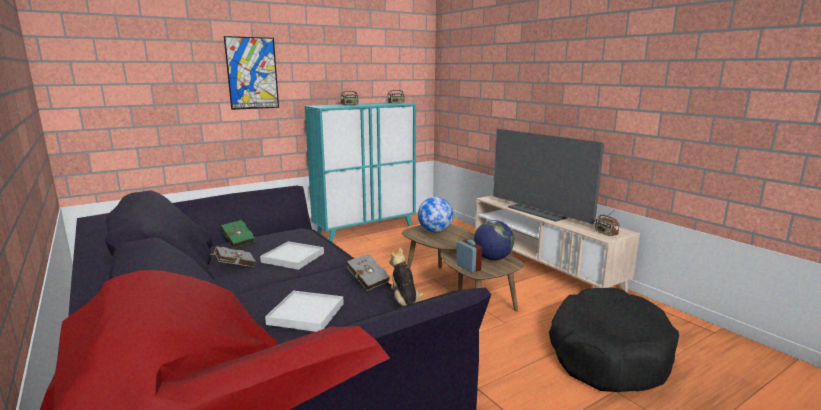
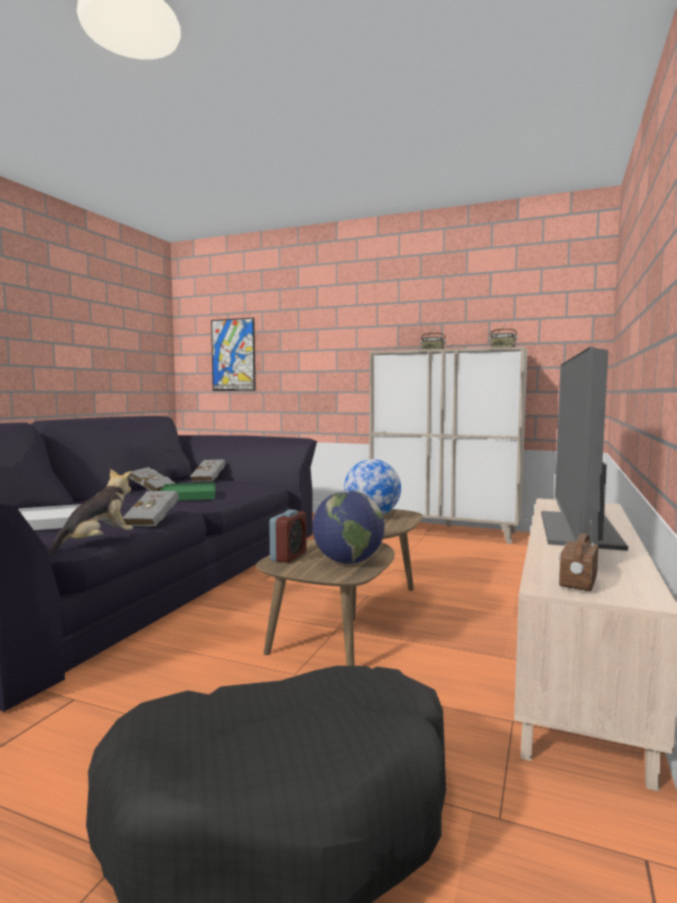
camera: 55 degrees right, 10 degrees down
(238, 241) = (209, 479): green book -> grey book
(252, 73) = (332, 318): picture -> picture (233, 355)
(293, 258) = (188, 495): white tray -> green tray
(365, 229) = (444, 531): turquoise cabinet -> beige cabinet

